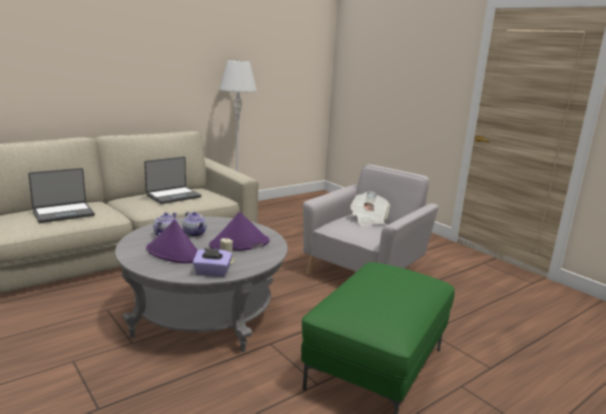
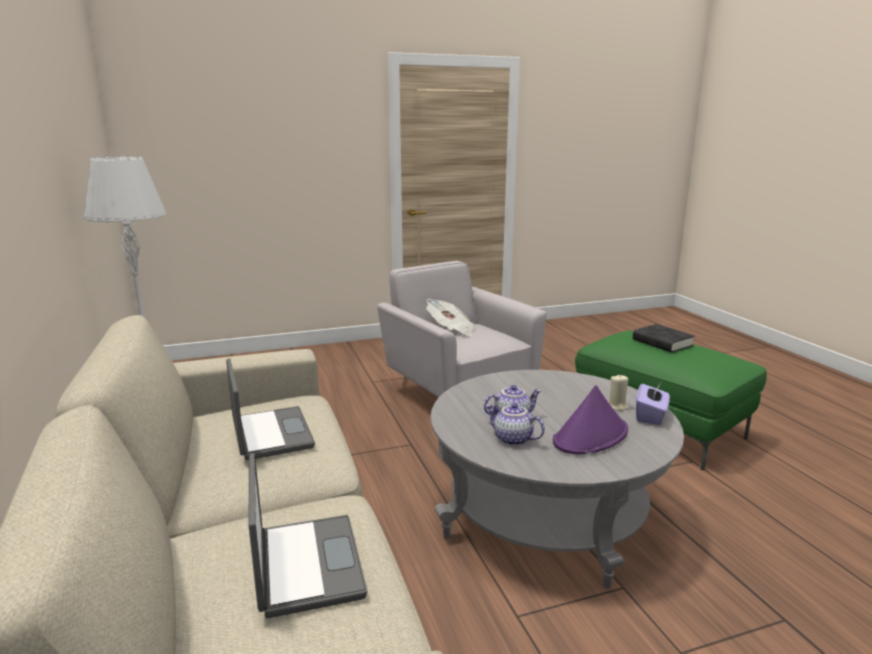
camera: 70 degrees left, 0 degrees up
(239, 244) = (554, 394): purple hat -> none
(389, 284) = (662, 343): none -> black book

